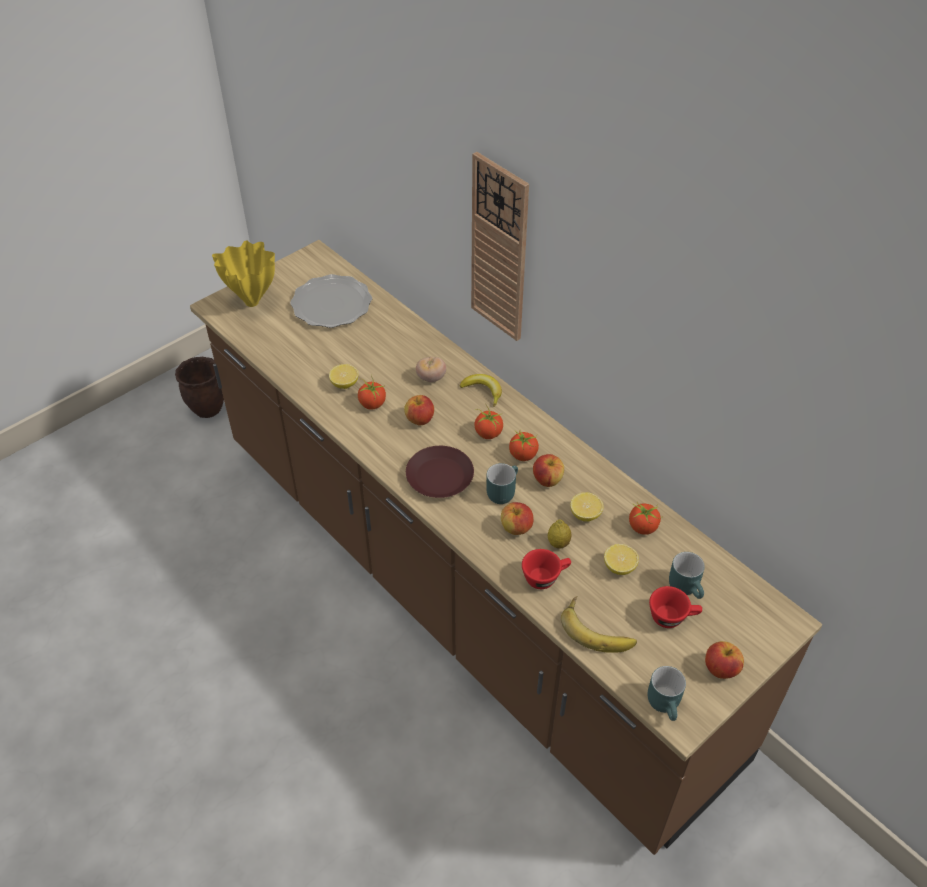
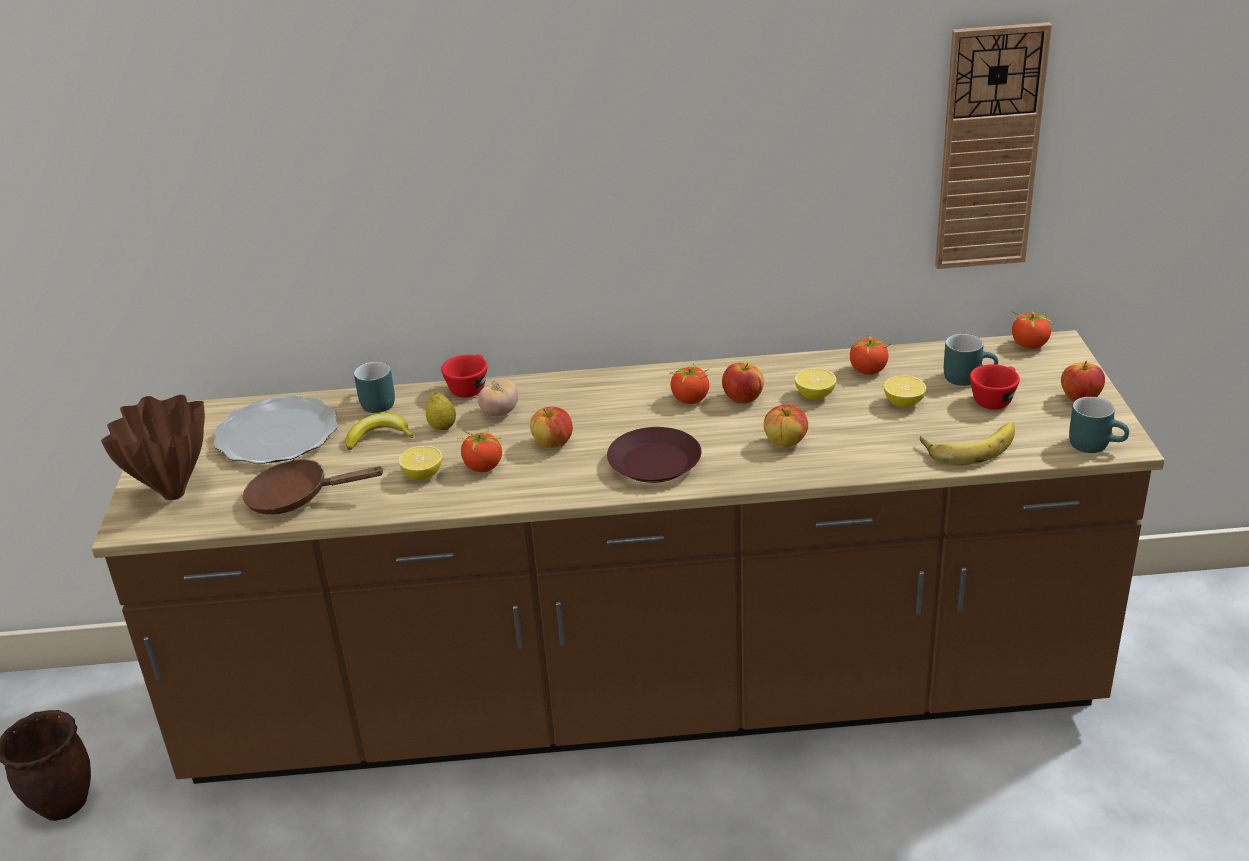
camera: 50 degrees left, 15 degrees down
(253, 302) = (176, 493): yellow vase -> brown vase
(285, 349) = (297, 498): none -> brown frying pan
(483, 391) = (567, 388): banana -> banana (379, 437)
(488, 433) = (632, 408): tomato -> tomato (1029, 345)
(500, 249) = (521, 185): wall clock -> wall clock (989, 149)
(501, 490) = (723, 431): turquoise mug -> turquoise mug (374, 402)
(545, 577) = (870, 450): red cup -> red cup (469, 387)
(558, 543) = (834, 425): lemon -> lemon (442, 427)

